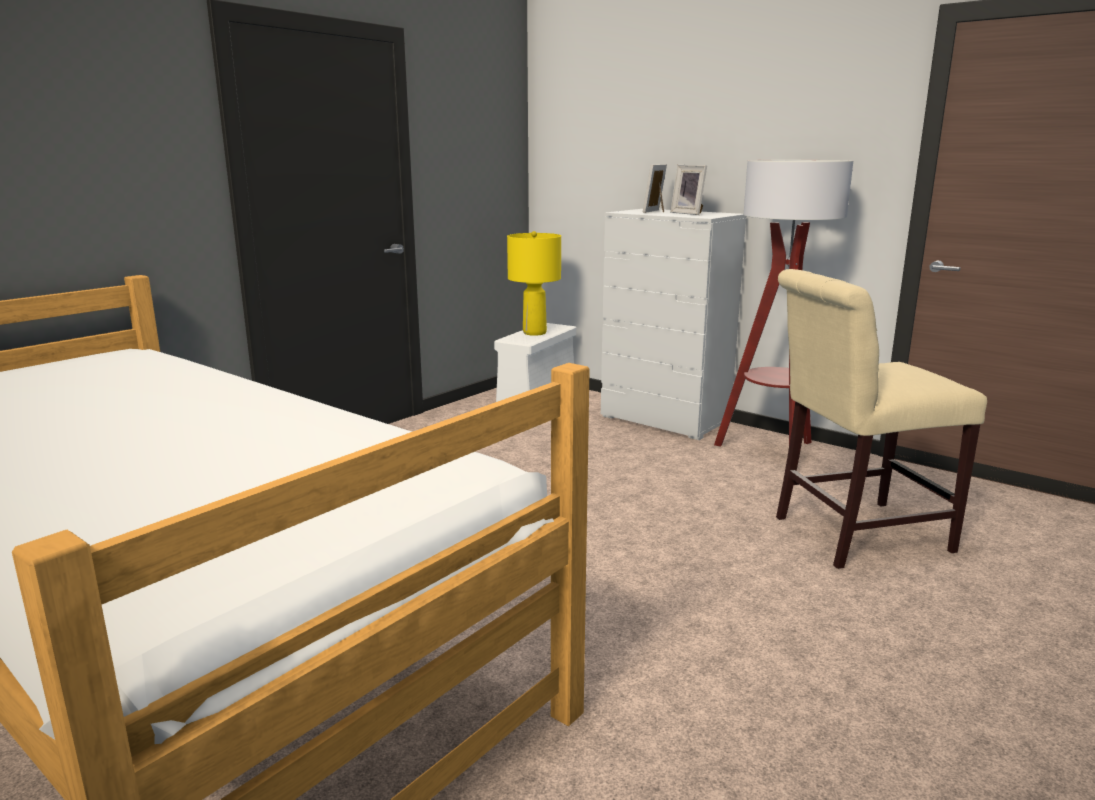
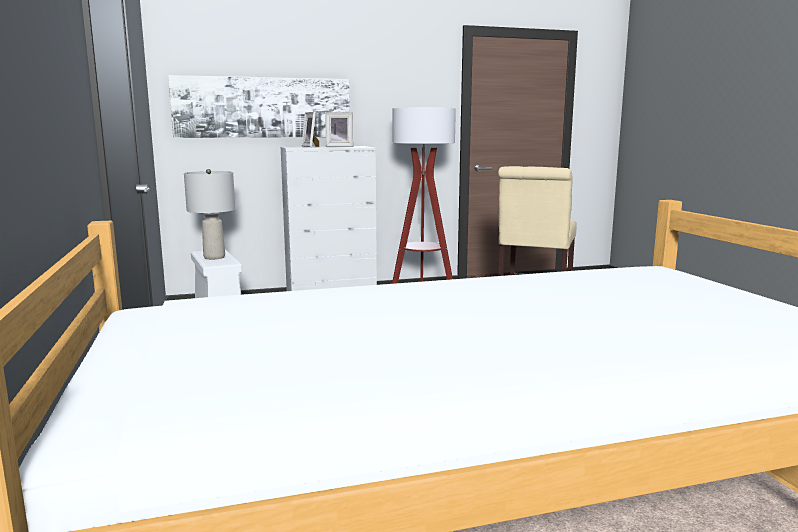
camera: 55 degrees left, 5 degrees down
(534, 332) = (214, 257): yellow table lamp -> grey table lamp
(630, 157) = (263, 107): none -> picture

